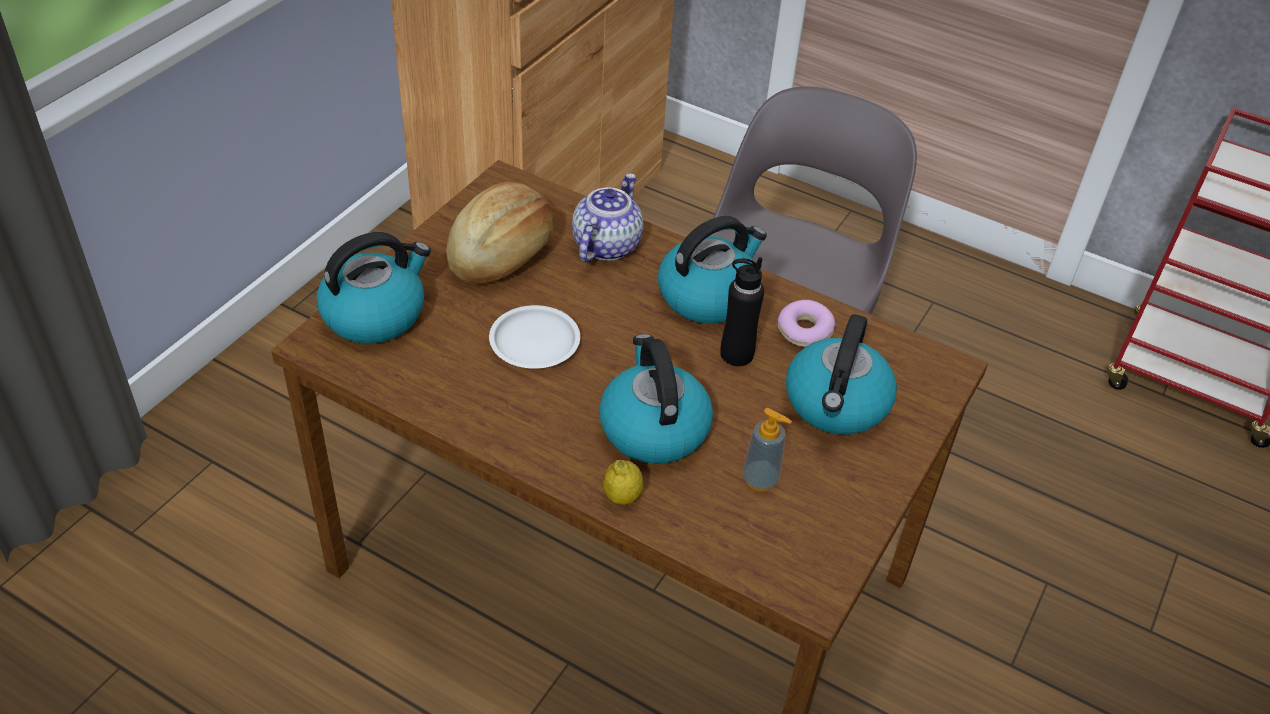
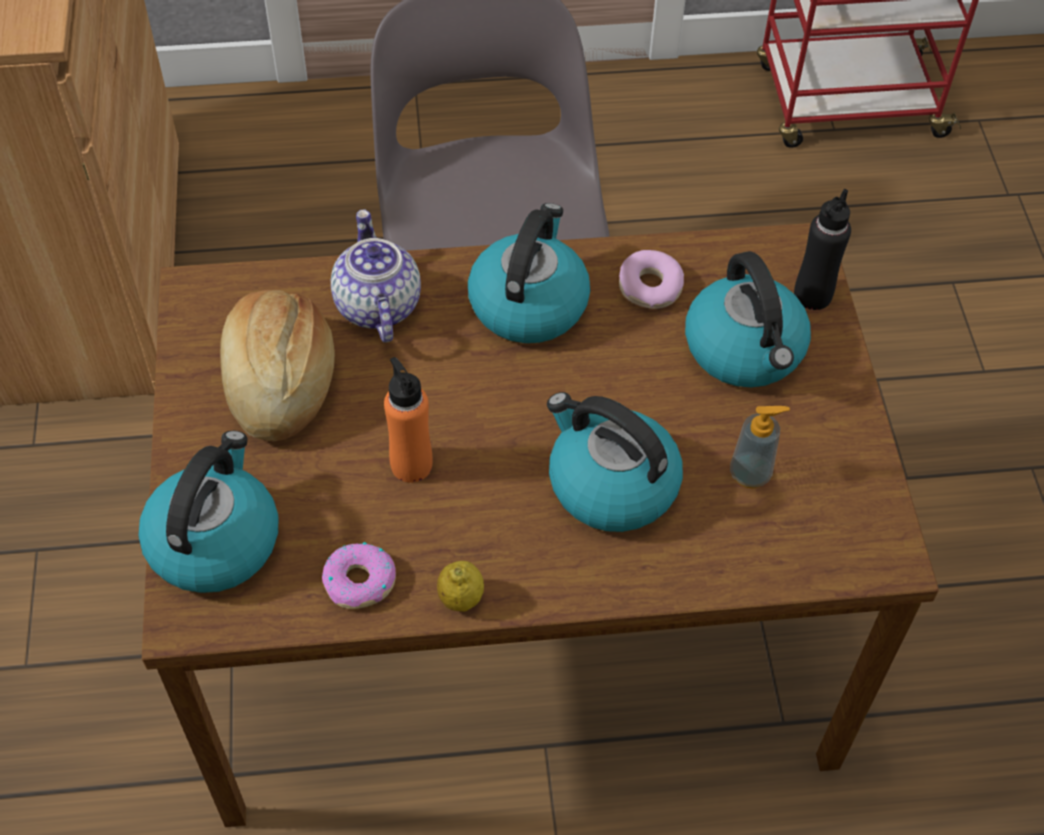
camera: 35 degrees left, 10 degrees up
(434, 385) = (359, 581): none -> donut
(534, 342) = (411, 464): white plate -> orange bottle
(622, 497) = (649, 577): lemon -> lemon (461, 598)
(736, 354) = (613, 353): black bottle -> black bottle (812, 295)

